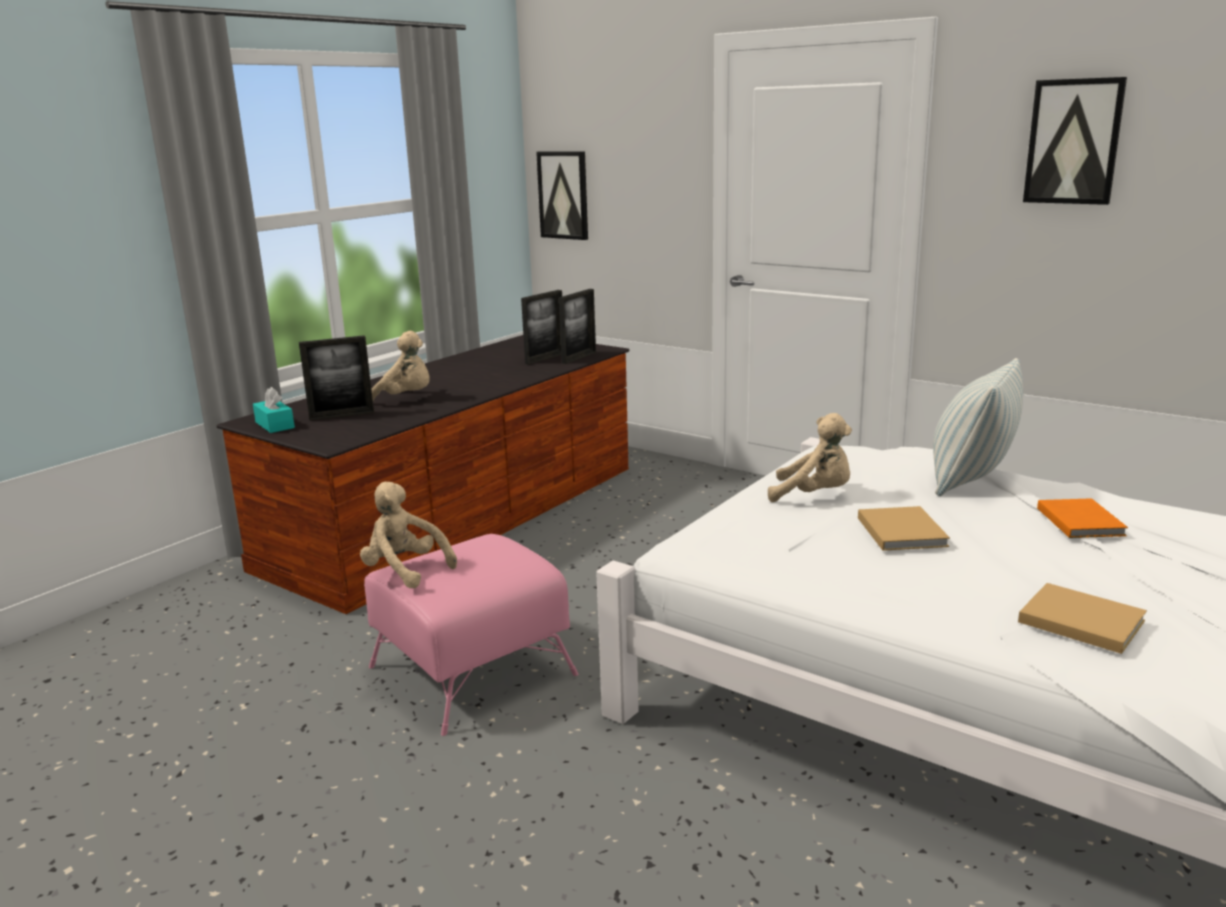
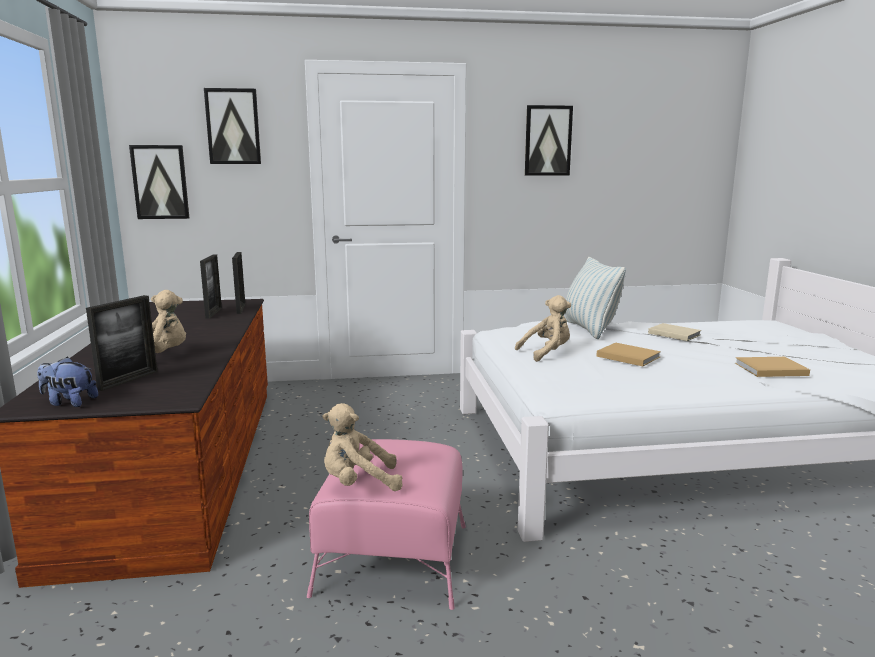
camera: 45 degrees left, 5 degrees down
(275, 425) = (69, 402): turquoise tissue box -> plush toy
(634, 127) = (233, 126): none -> picture
(1080, 521) = (673, 334): orange book -> beige book

